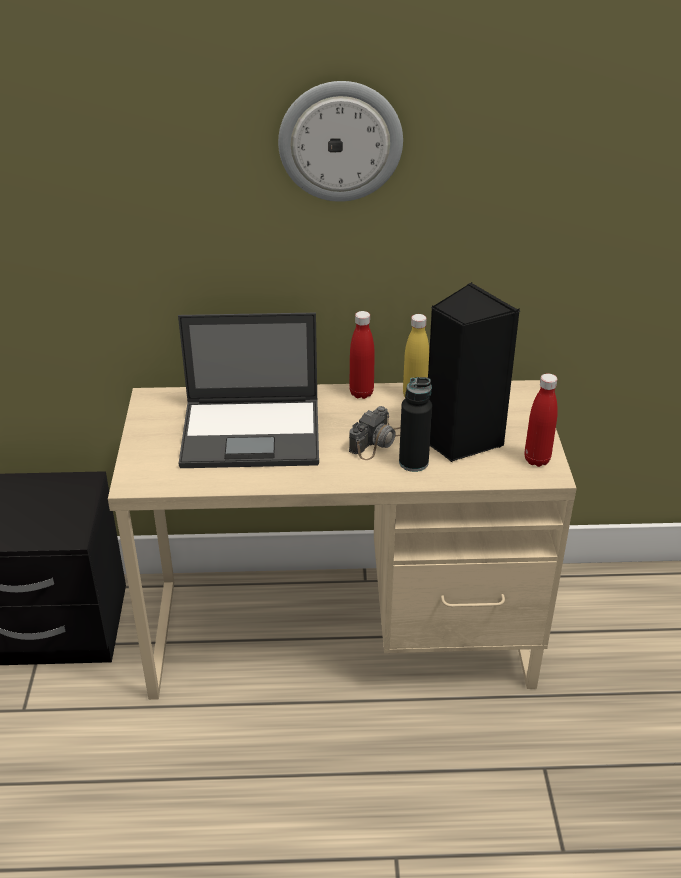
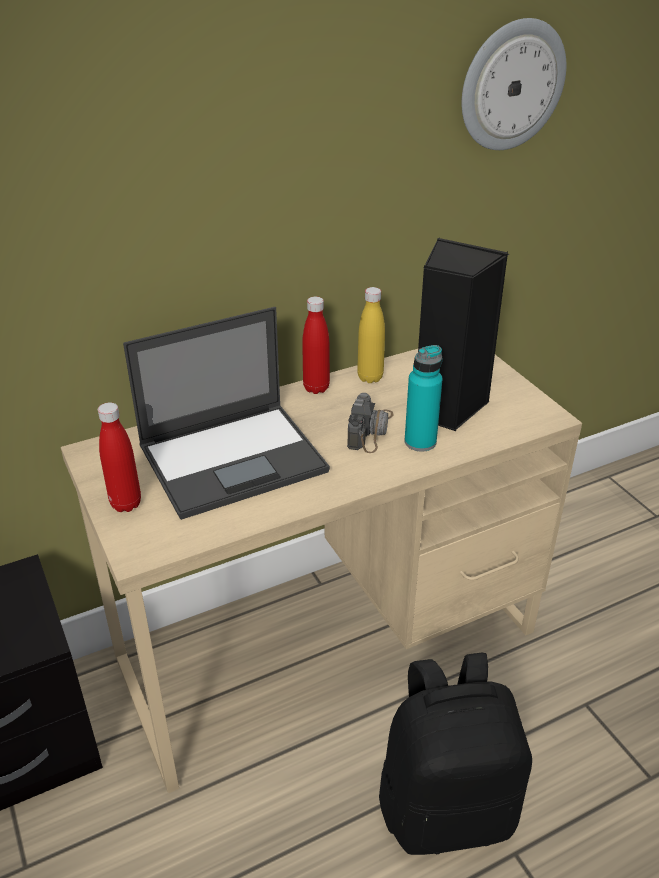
camera: 25 degrees left, 0 degrees up
(340, 141) = (271, 105): wall clock -> wall clock (511, 85)
(360, 799) = (447, 808): none -> black backpack
(413, 462) = (420, 442): black bottle -> turquoise bottle
(537, 460) = (528, 407): red bottle -> red bottle (126, 504)

